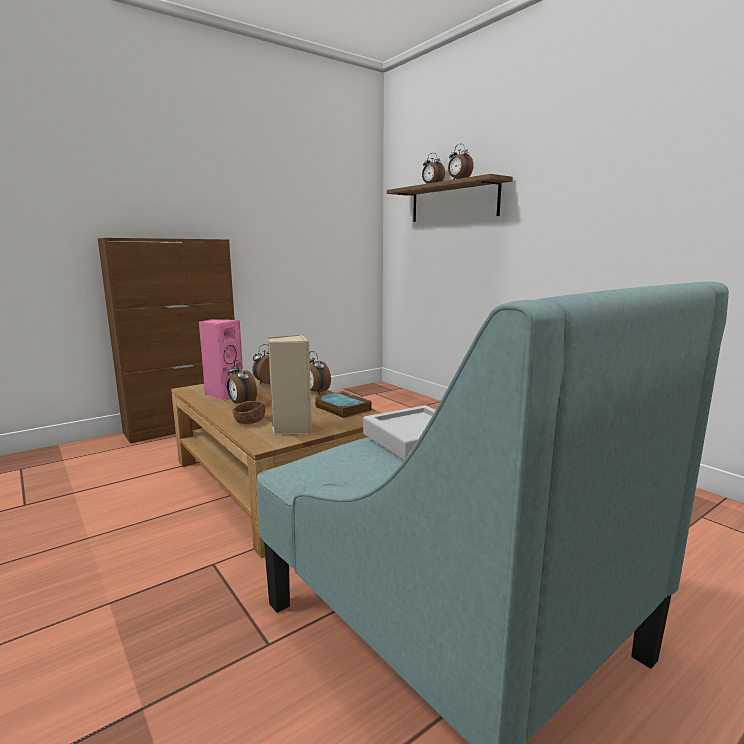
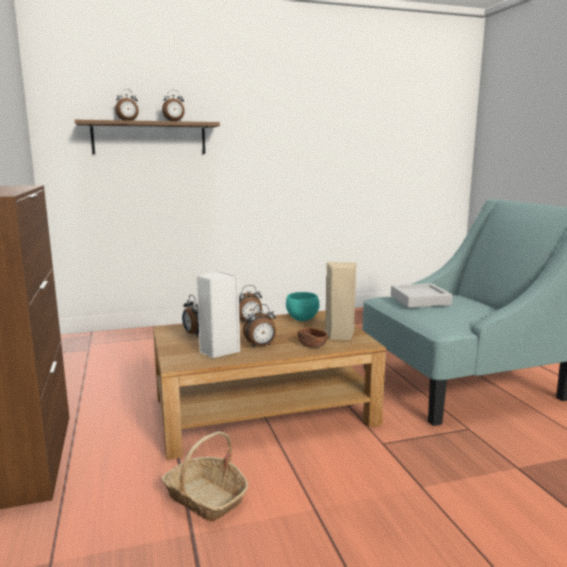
camera: 70 degrees left, 0 degrees up
(119, 488) = (206, 498): none -> basket
(223, 394) = (218, 351): pink speaker -> white speaker
(341, 408) = (302, 319): book -> turquoise bowl

